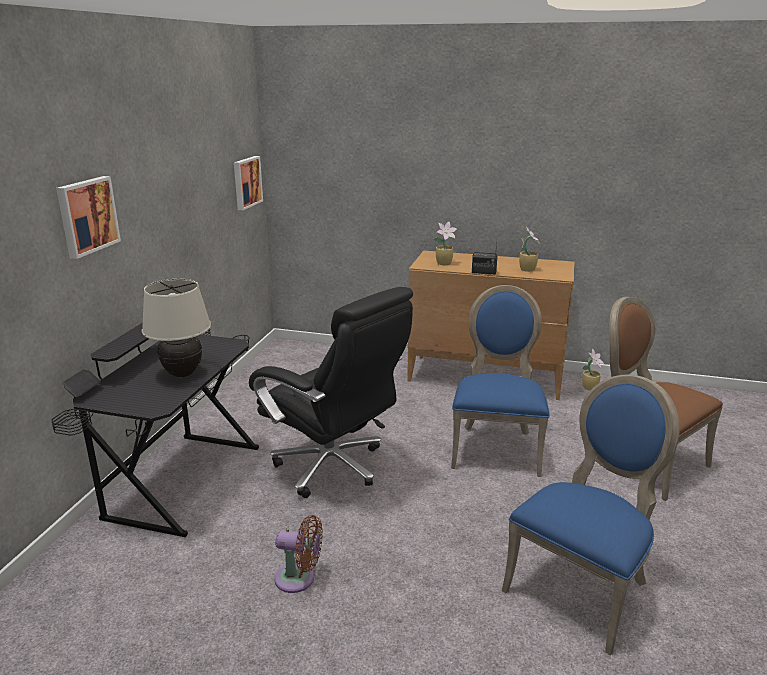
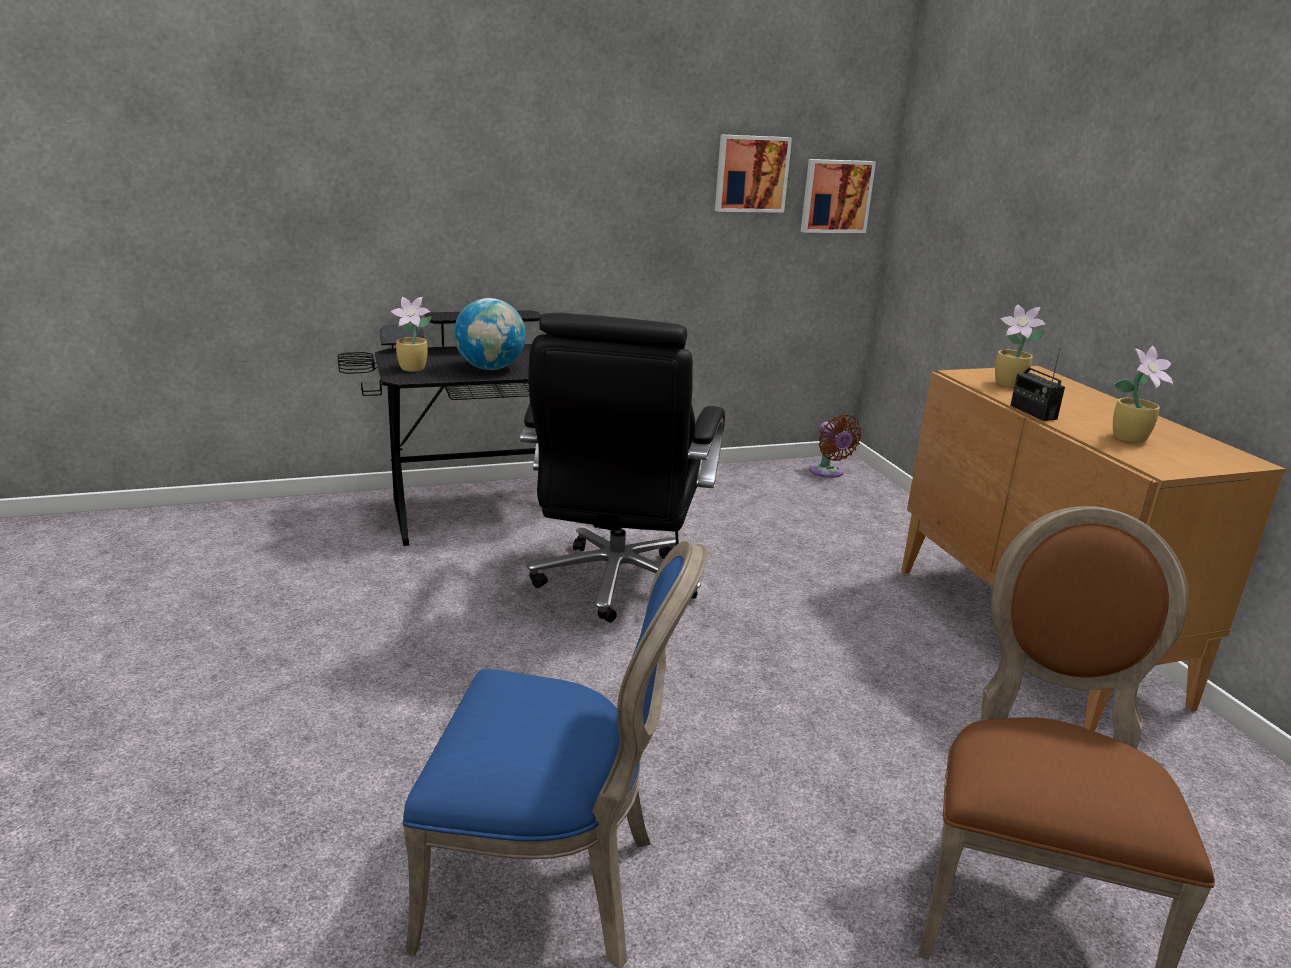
camera: 55 degrees right, 0 degrees up
(86, 216) = (479, 158): picture -> picture (751, 173)
(183, 374) = (490, 368): beige table lamp -> globe
(299, 579) = (386, 632): brown fan -> brown fan (828, 472)
(496, 447) = (831, 700): blue chair -> none
(590, 387) = (1204, 761): potted plant -> potted plant (414, 369)

